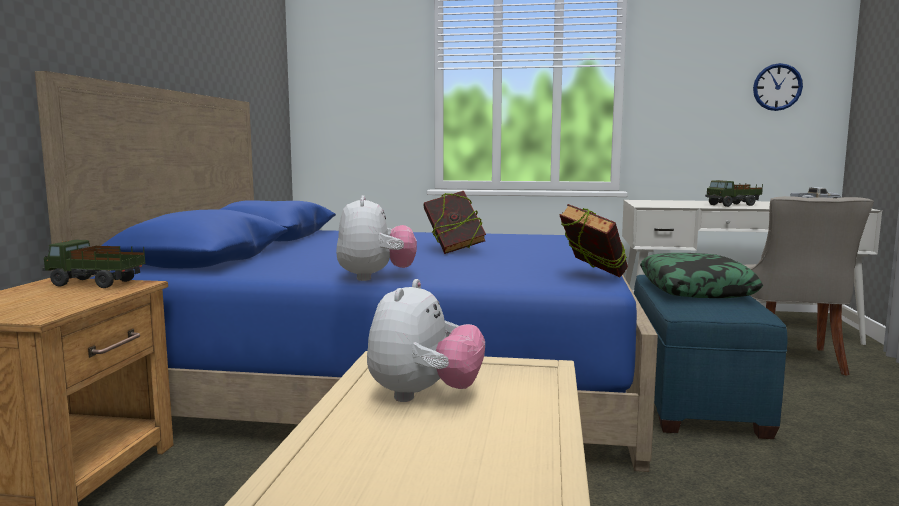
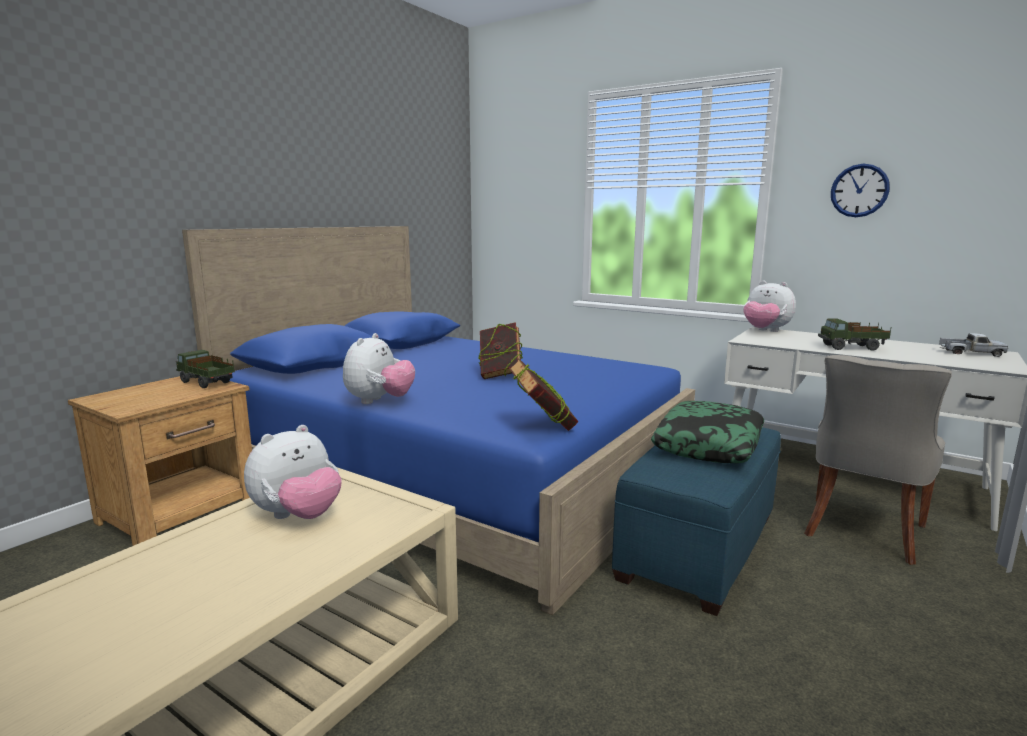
camera: 25 degrees right, 5 degrees up
(643, 201) = (765, 331): none -> plush toy
(777, 87) = (958, 207): wall clock -> wall clock (859, 190)

